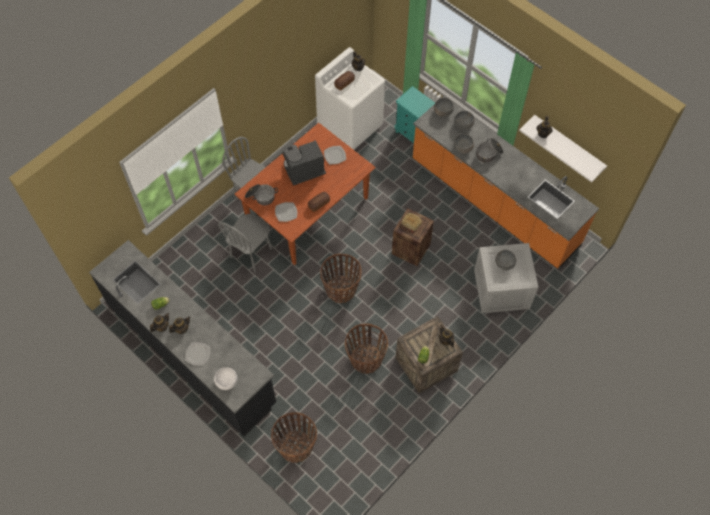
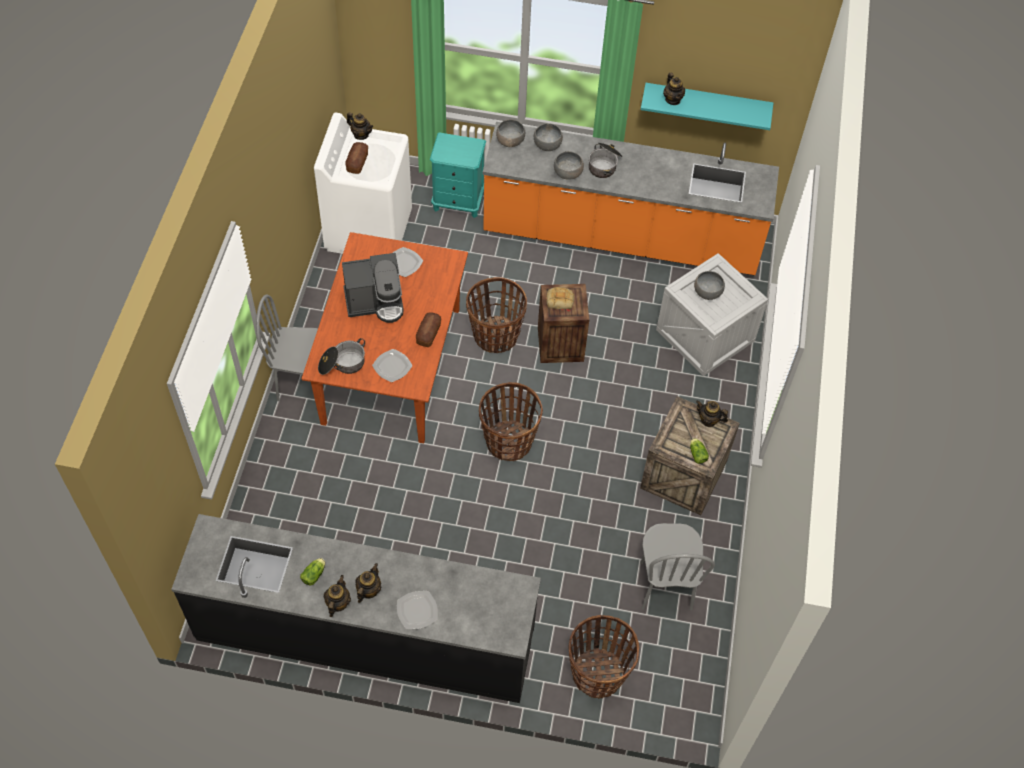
camera: 35 degrees left, 5 degrees down
(226, 381) = (484, 623): white bowl -> none
(251, 253) = (353, 459): grey chair -> grey chair (665, 586)
(303, 170) = (375, 302): coffee machine -> coffee machine turned 135 degrees counterclockwise
(365, 359) = (604, 511): basket -> basket (495, 336)
(568, 145) = (707, 102): white shelf -> turquoise shelf

